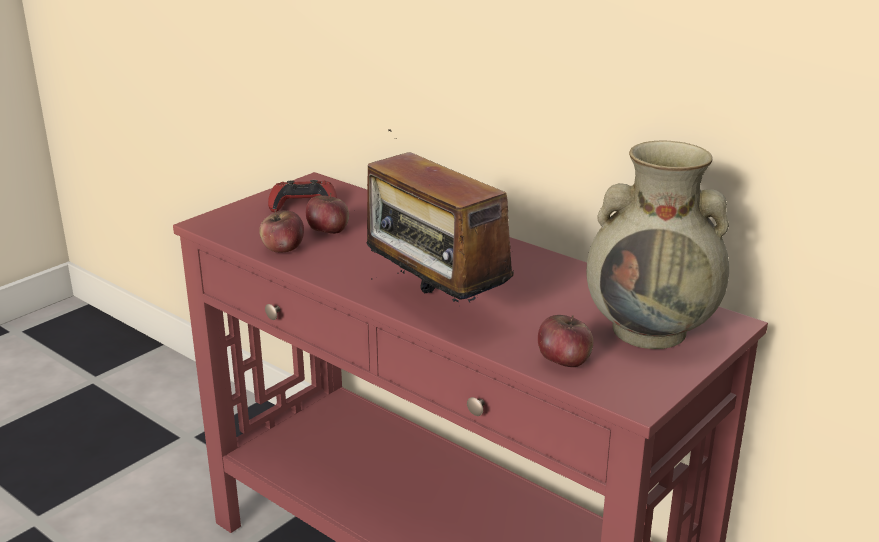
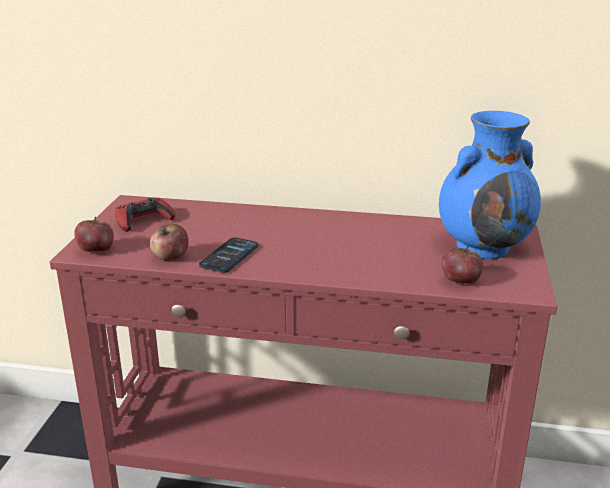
camera: 30 degrees left, 0 degrees up
(328, 231) = (189, 235): apple -> apple (96, 250)
(341, 263) = (229, 256): none -> phone
(434, 307) = (335, 269): radio -> none
(652, 330) = (484, 246): beige vase -> blue vase

